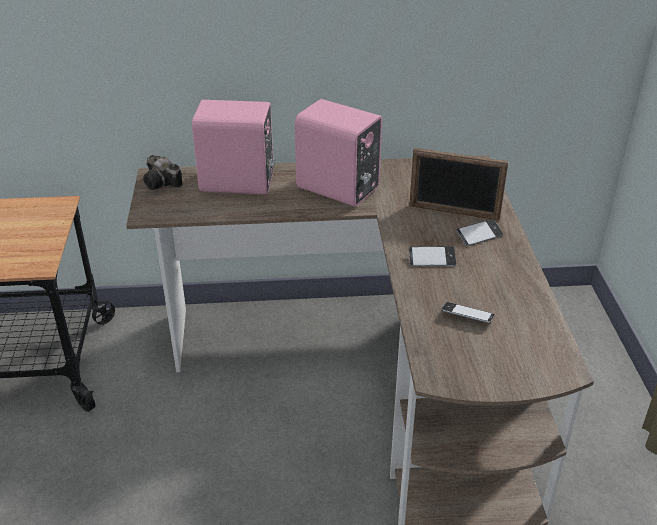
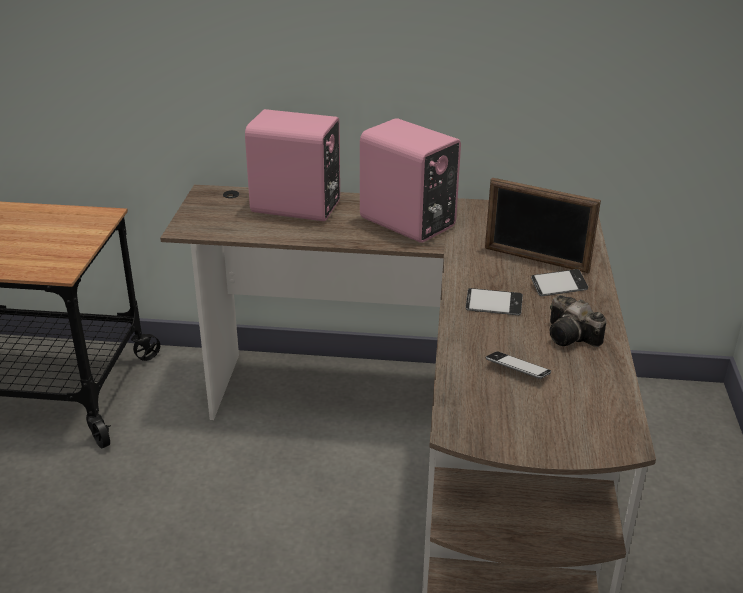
camera: 10 degrees right, 5 degrees down
(163, 183) = (214, 200): camera -> camera (572, 337)

